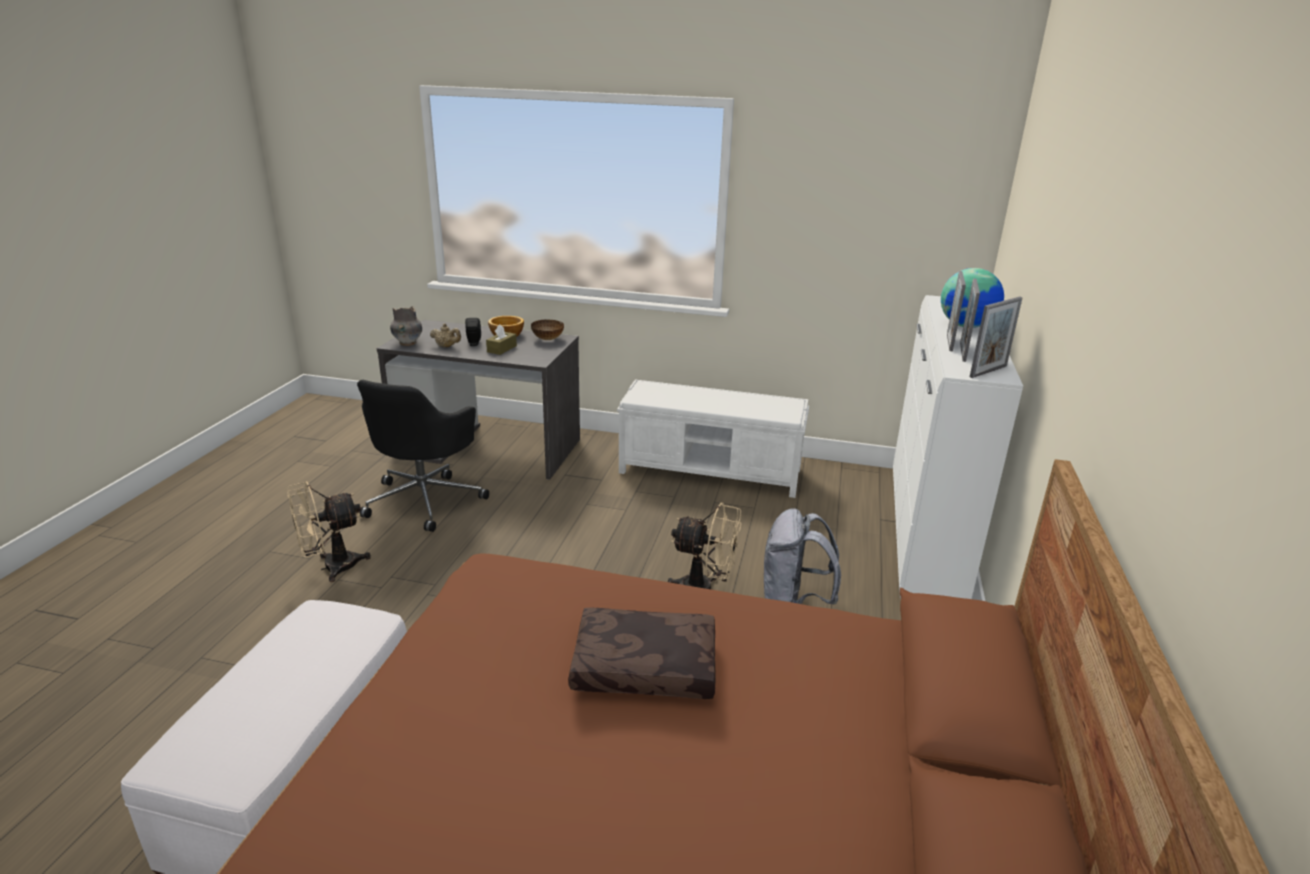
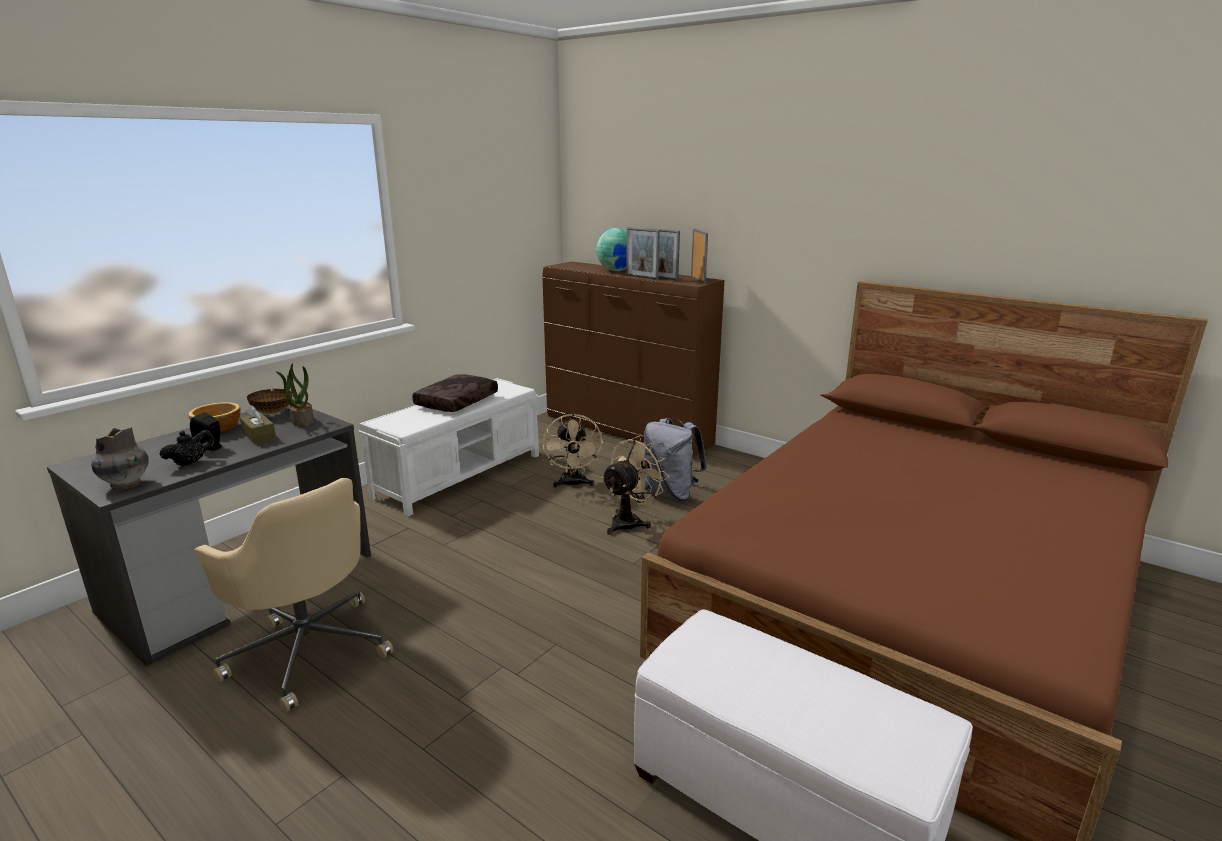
camera: 65 degrees left, 5 degrees down
(331, 567) = (388, 753): beige fan -> beige fan (573, 484)
(425, 500) = (308, 649): black office chair -> beige office chair
(446, 346) = (190, 463): beige teapot -> black teapot
(538, 351) = (302, 421): none -> potted plant
(643, 668) = (869, 483): brown pillow -> brown pillow (457, 402)
(922, 535) = (627, 432): white dresser -> brown dresser

